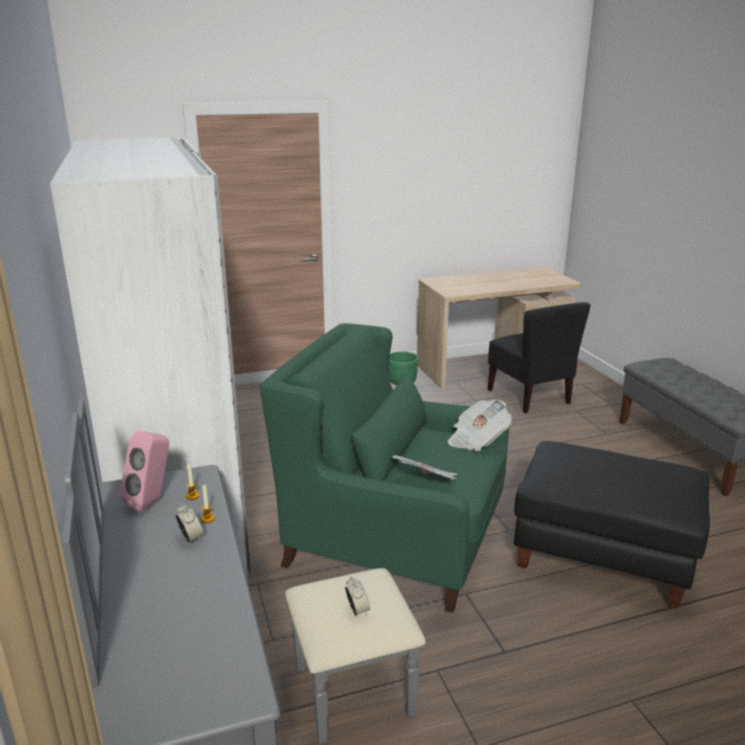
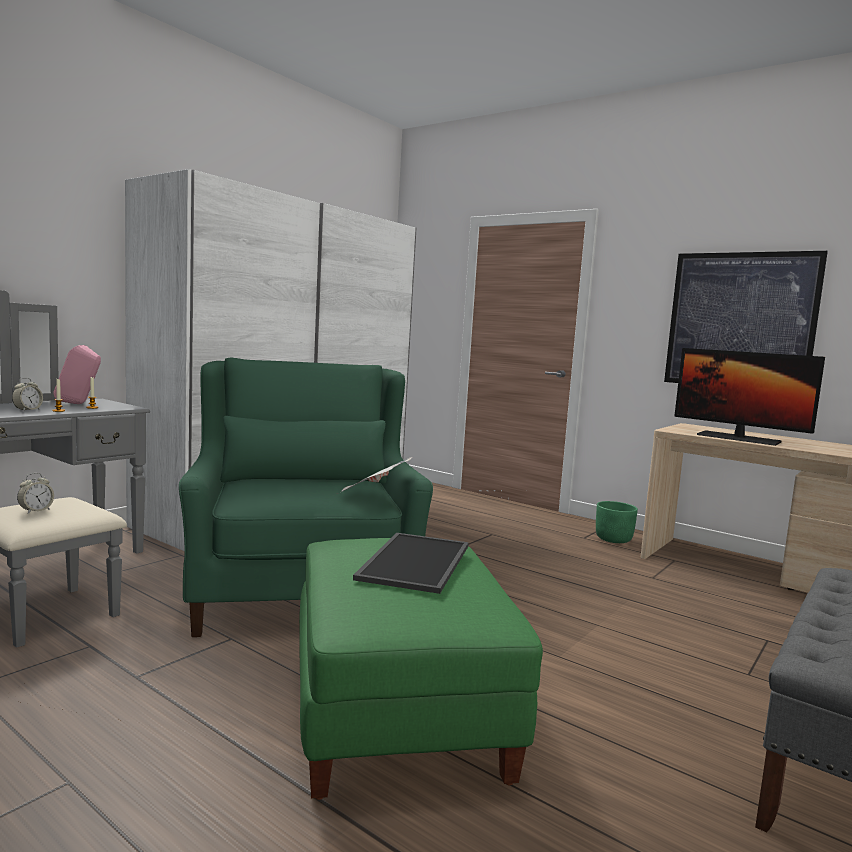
camera: 55 degrees right, 15 degrees down
(427, 483) = (248, 488): newspaper -> none
(449, 195) = (740, 321): none -> picture
(488, 287) = (738, 438): none -> monitor
(530, 397) = (734, 605): black chair -> none
(602, 555) = (397, 714): black ottoman -> green ottoman
(603, 467) = (413, 561): none -> tray

